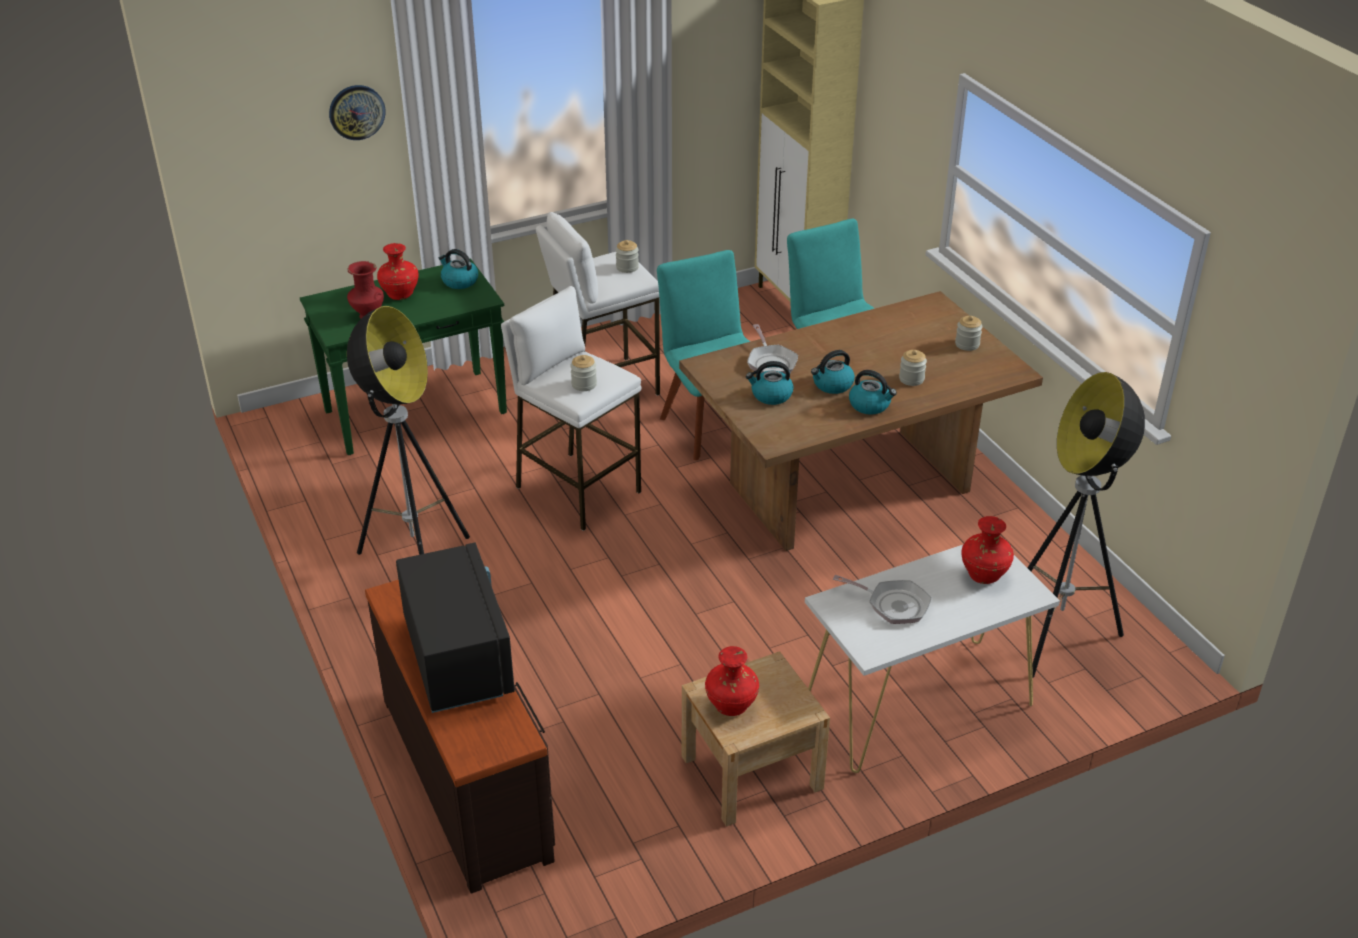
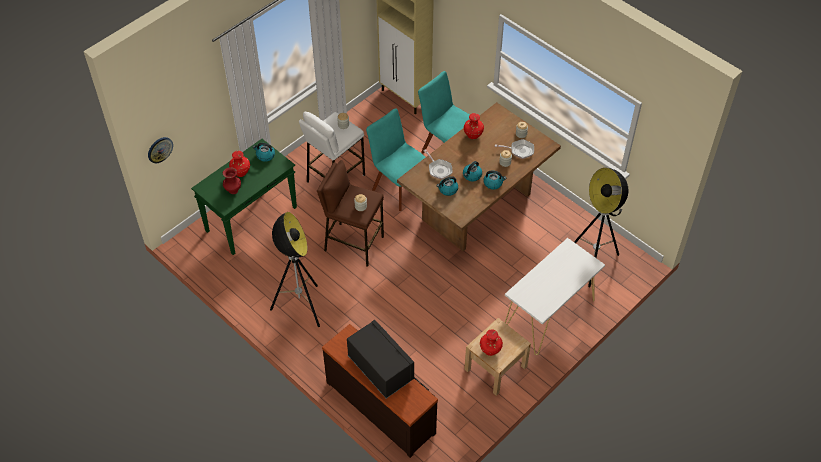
camera: 20 degrees left, 15 degrees up
(356, 112) = (204, 94): wall clock -> wall clock (159, 149)
(577, 489) = (353, 243): white stool -> brown stool
(893, 605) = (541, 287): frying pan -> frying pan (520, 150)
(983, 575) = (571, 260): red vase -> red vase (473, 135)

